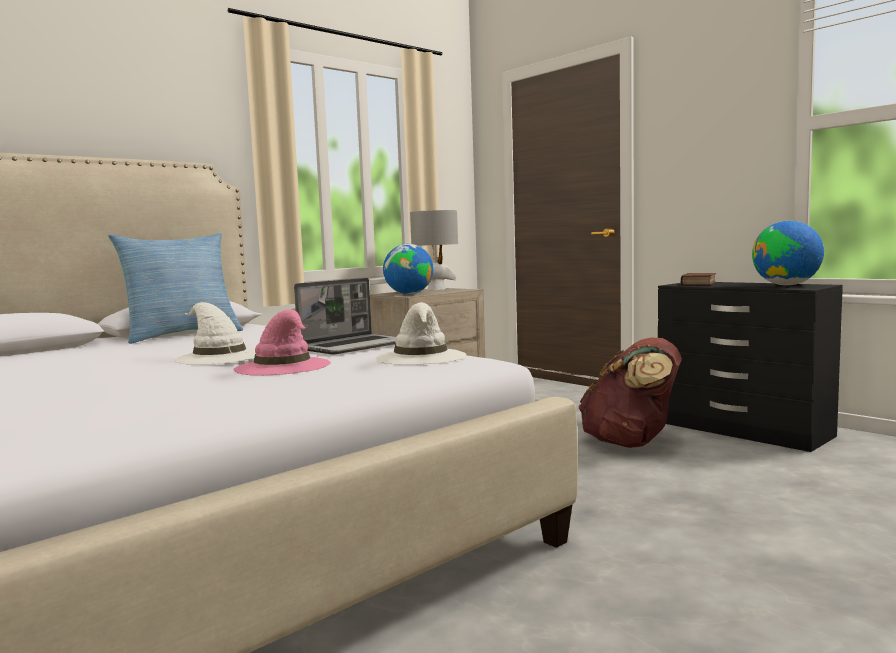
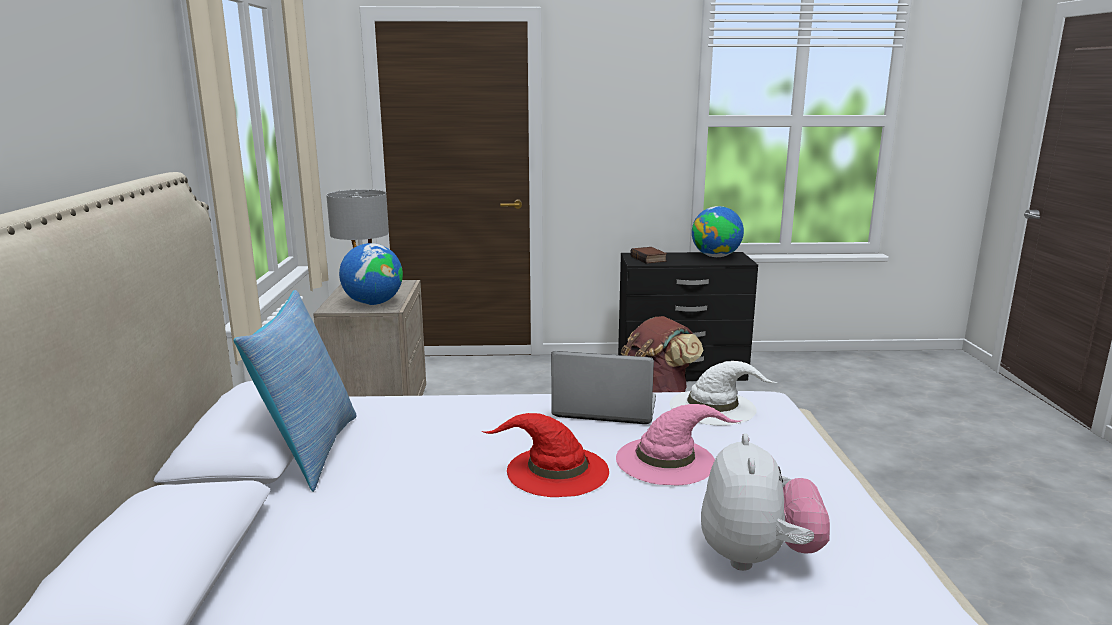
camera: 50 degrees left, 10 degrees up
(127, 397) = (757, 557): none -> plush toy
(219, 356) = (556, 471): white hat -> red hat
(354, 346) = (603, 408): laptop -> laptop turned 75 degrees counterclockwise

